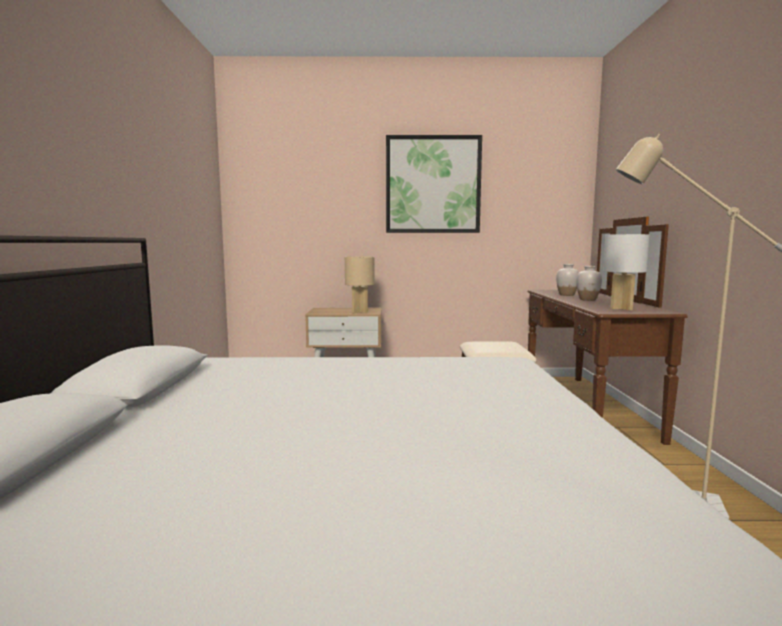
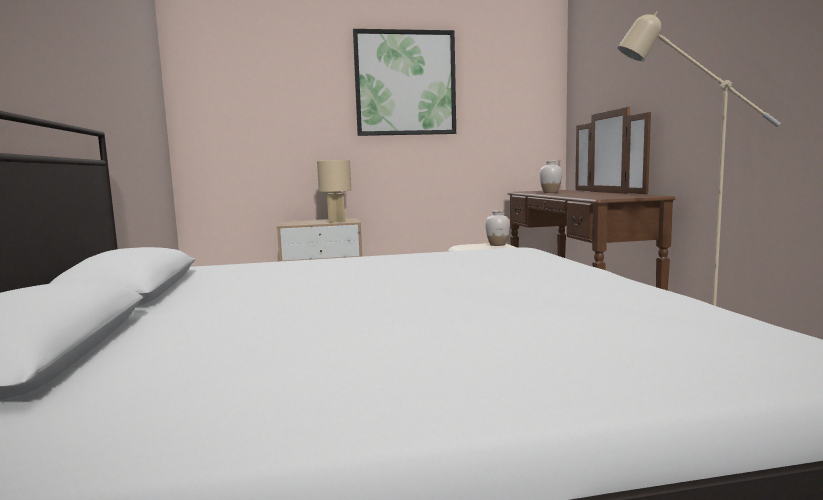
camera: 10 degrees left, 0 degrees up
(588, 299) = (574, 193): white vase -> white vase (497, 245)
(622, 308) = (613, 196): white table lamp -> none

